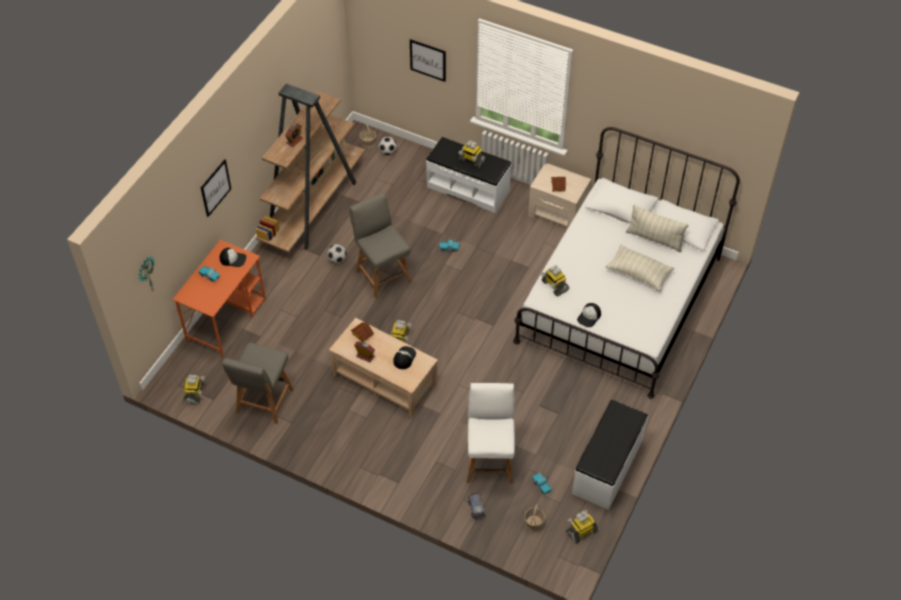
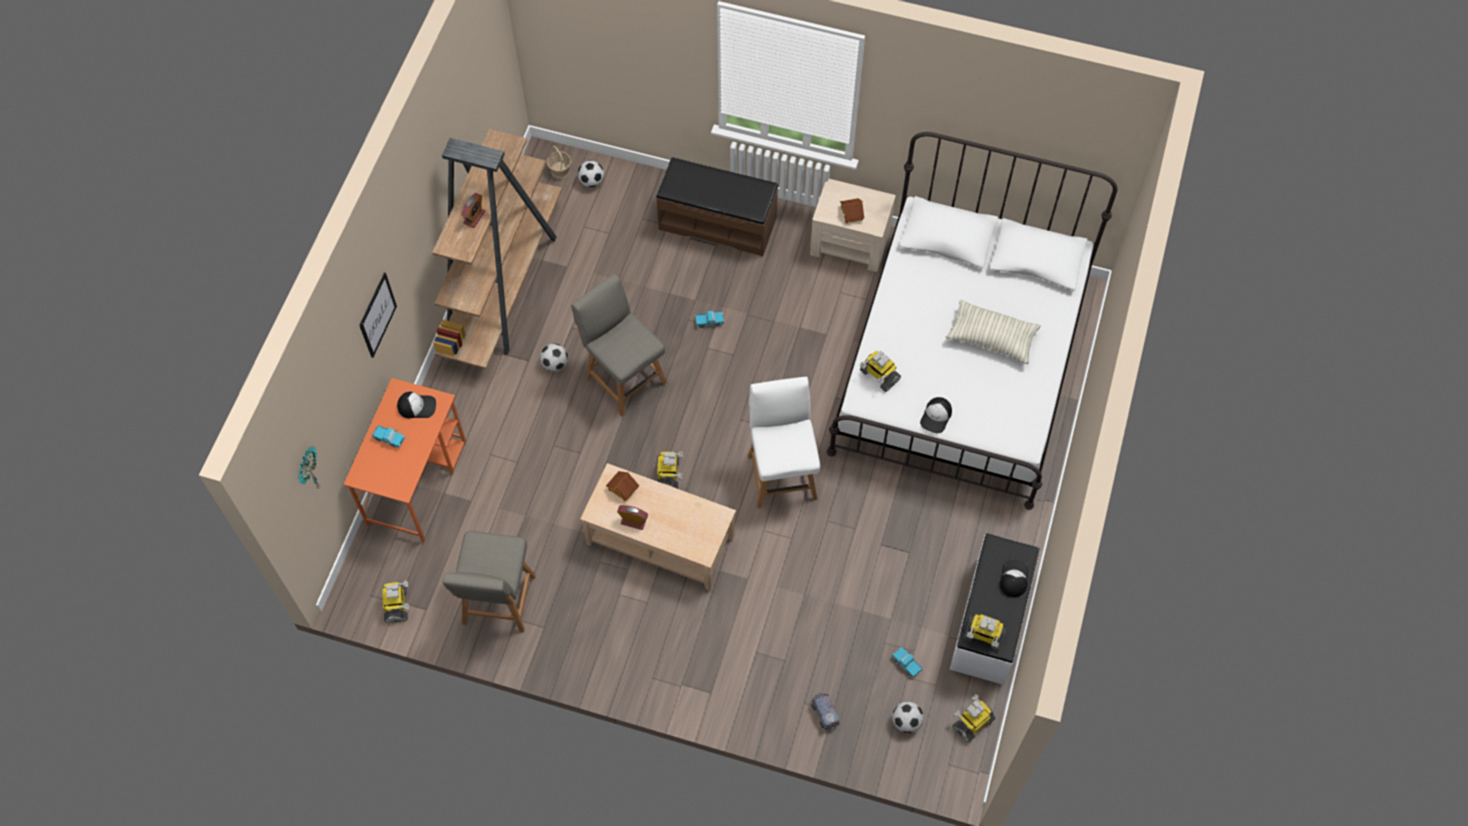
camera: 10 degrees left, 10 degrees up
(404, 358) = (688, 515): cap -> cap (1013, 578)
(428, 60) = (642, 57): picture -> none
(468, 188) = (718, 223): white bench -> brown bench
(471, 160) = (721, 189): toy robot -> toy robot (983, 635)
(489, 461) = (829, 639): white chair -> white chair (781, 474)
(533, 523) = (906, 721): basket -> football
(654, 239) = (1003, 281): pillow -> none

